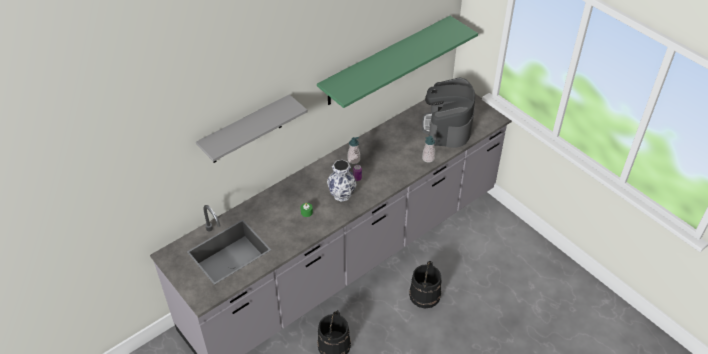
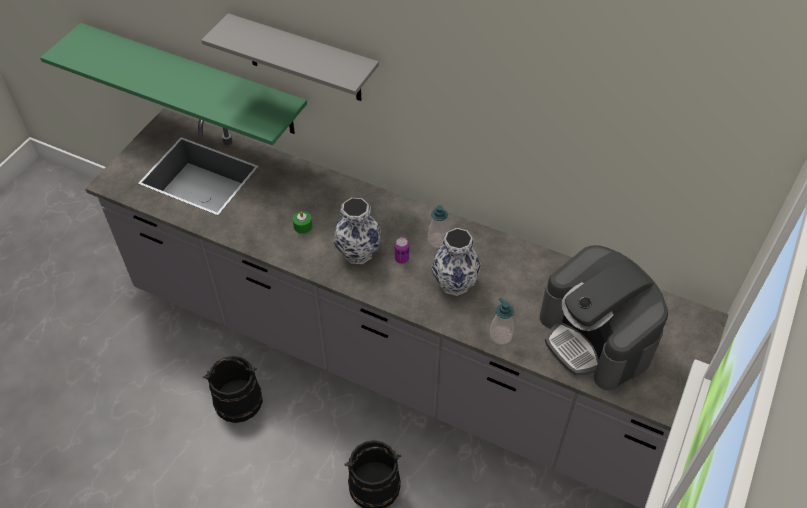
camera: 65 degrees right, 5 degrees up
(386, 61) = (576, 154): green shelf -> green shelf (193, 79)
(386, 164) = (454, 283): none -> vase
(447, 127) = (596, 338): coffee machine -> coffee machine turned 105 degrees counterclockwise

